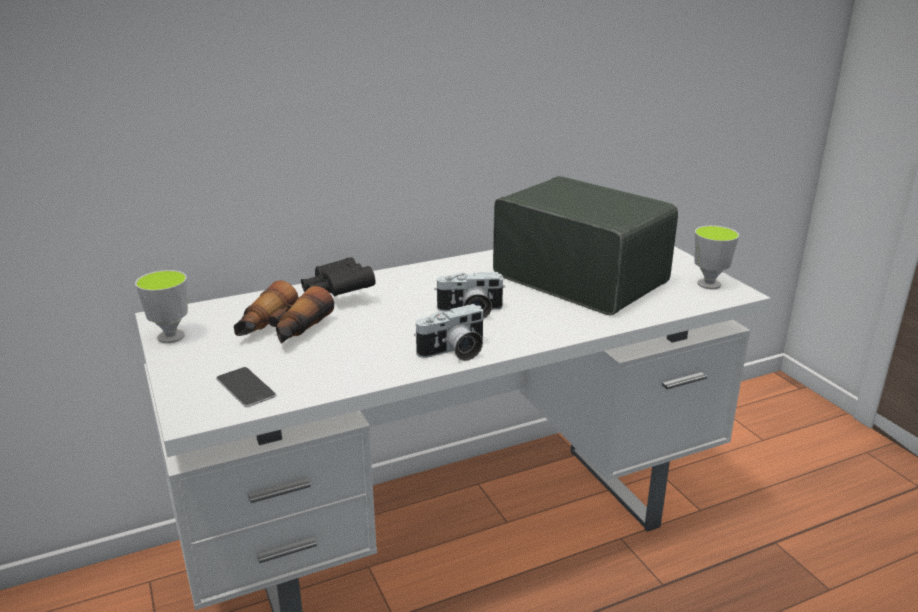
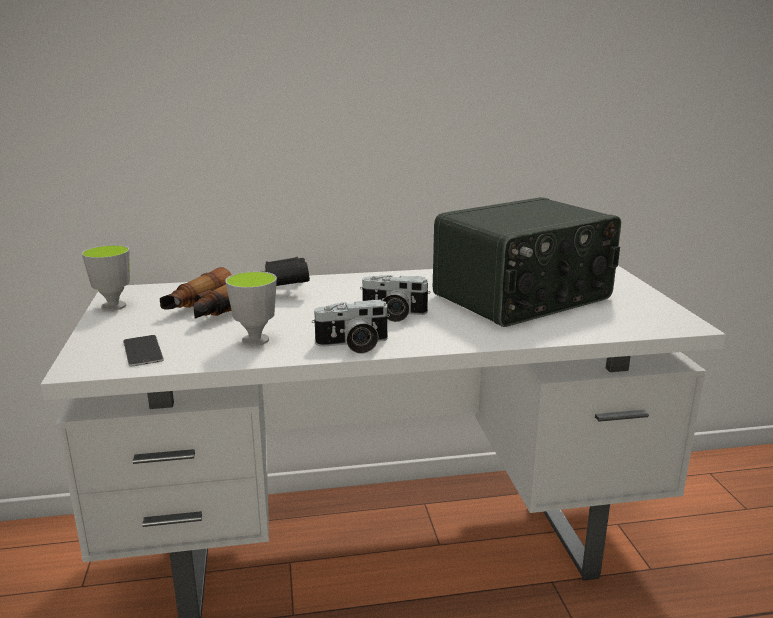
camera: 15 degrees right, 5 degrees down
(581, 278) = (524, 298): radio -> radio turned 90 degrees clockwise
(709, 284) = (660, 315): cup -> cup (255, 340)

